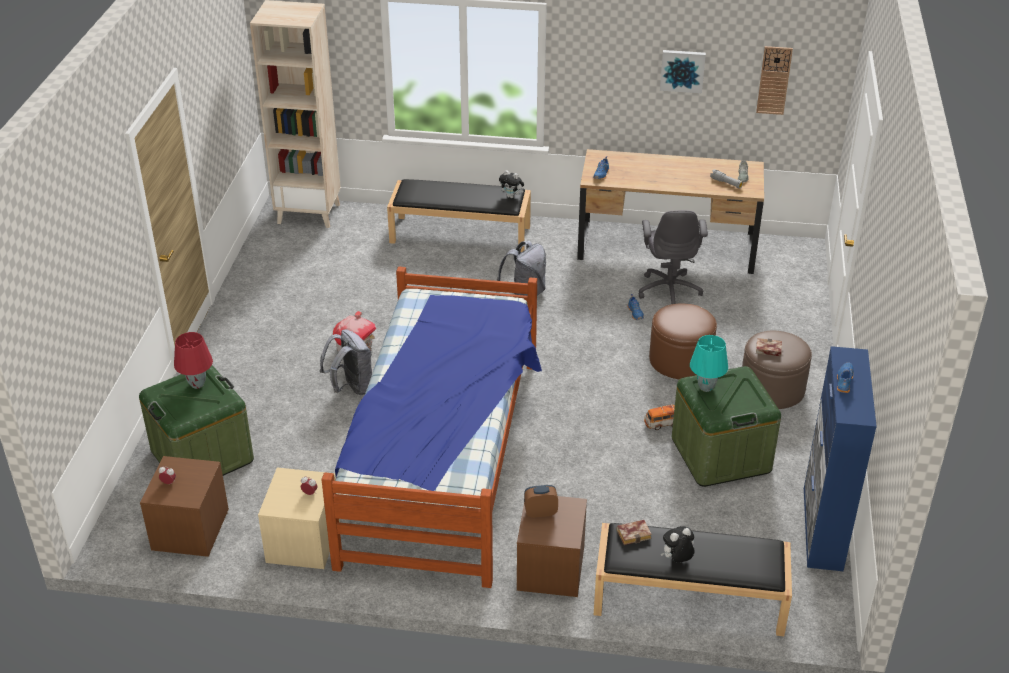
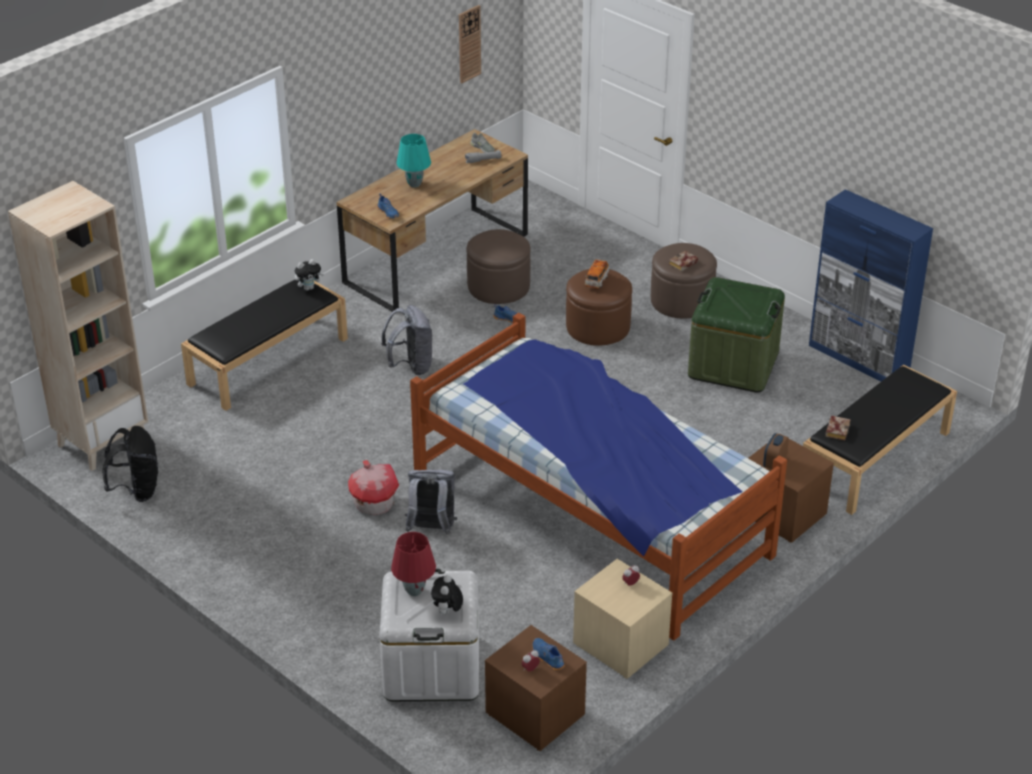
camera: 55 degrees left, 0 degrees up
(202, 456) = (431, 667): green storage box -> white storage box
(274, 249) = (137, 490): none -> black backpack
(662, 424) = (667, 375): toy car -> toy car (596, 281)
(669, 290) = (498, 286): grey office chair -> brown ottoman
(677, 560) = (883, 423): plush toy -> plush toy (447, 612)
(682, 70) = (400, 73): picture -> none
(706, 388) = (719, 308): turquoise table lamp -> turquoise table lamp (415, 184)
(843, 381) = (871, 216): blue shoe -> blue shoe (547, 658)

